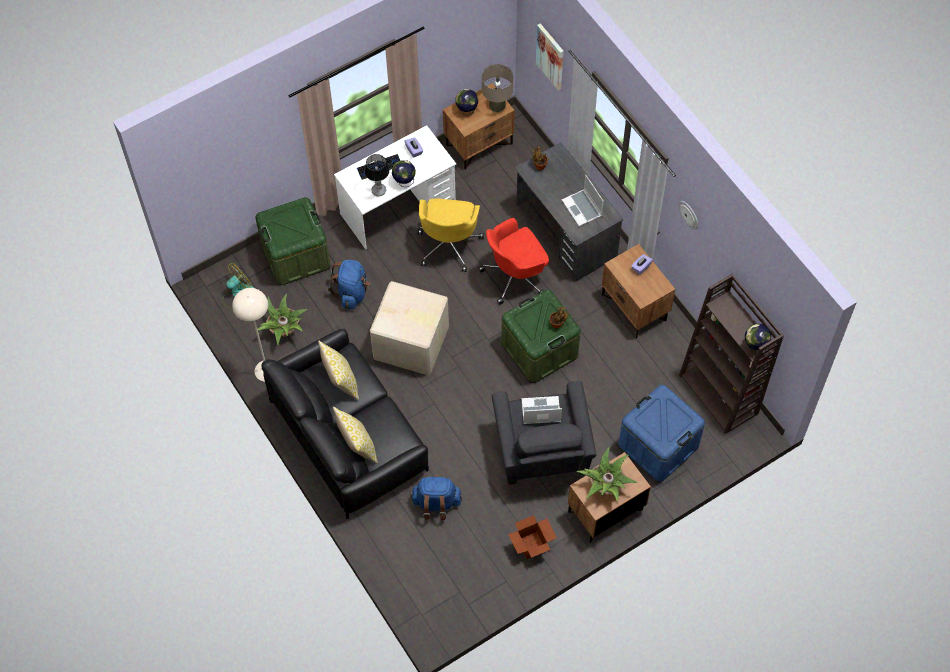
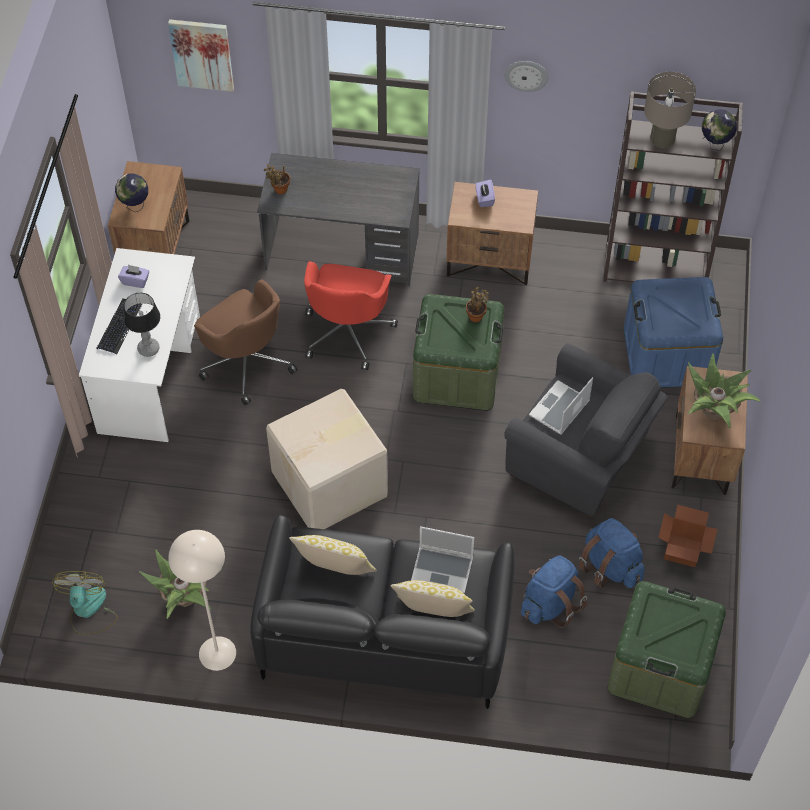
camera: 50 degrees left, 5 degrees down
(296, 255) = (101, 515): green storage box -> green storage box (660, 668)
(352, 292) = (207, 494): blue backpack -> blue backpack (610, 566)
(404, 182) = (164, 318): globe -> none
(449, 244) = (246, 362): yellow office chair -> brown office chair
(497, 105) = (159, 176): beige table lamp -> beige table lamp (662, 138)
(582, 208) = (371, 191): laptop -> laptop (443, 569)

